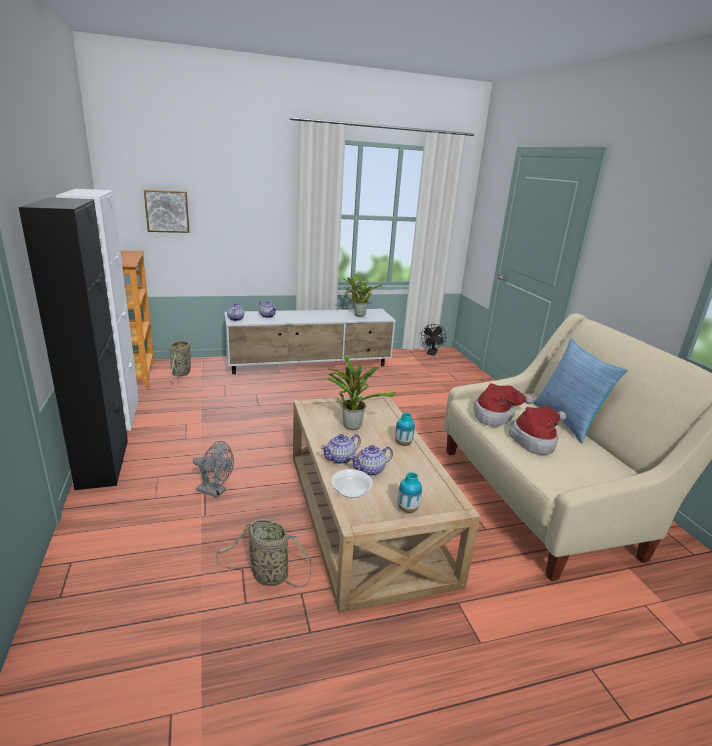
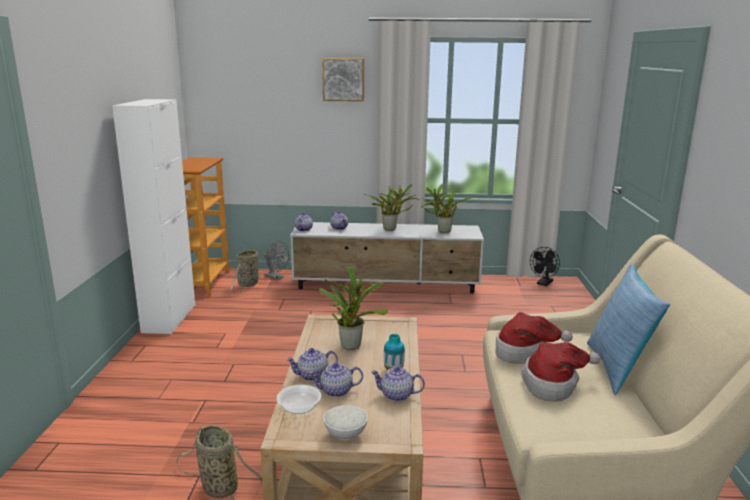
camera: 20 degrees right, 5 degrees down
(103, 464) = (131, 361): black cabinet -> none
(167, 211) = (247, 118): picture -> picture (343, 79)
(215, 491) = (215, 401): grey fan -> grey fan (276, 277)
(314, 315) = (391, 229): none -> potted plant
(407, 509) = (345, 434): vase -> white bowl
(423, 467) = (396, 395): none -> teapot

